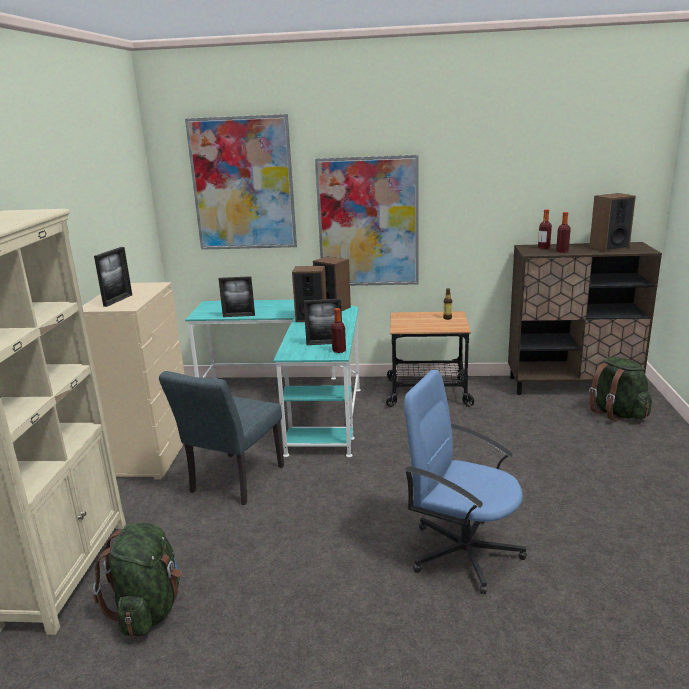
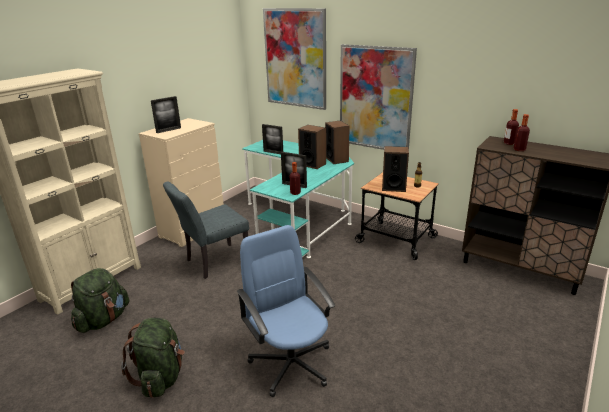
camera: 30 degrees right, 5 degrees up
(608, 248) = (570, 154): speaker -> speaker (393, 187)
(616, 413) = (533, 305): green backpack -> green backpack (161, 377)

